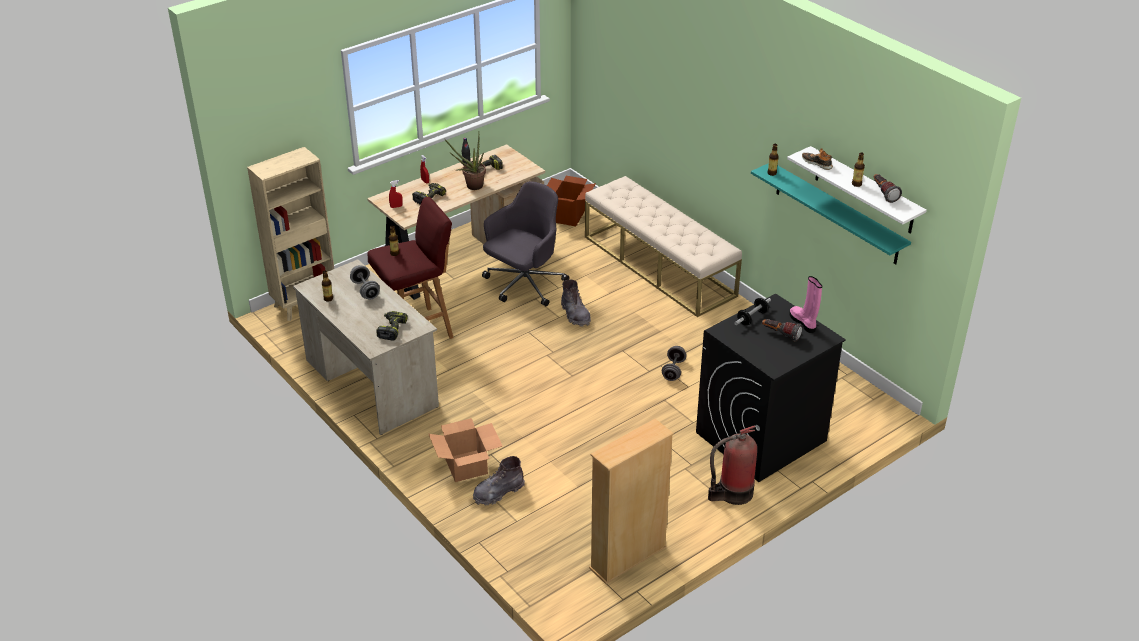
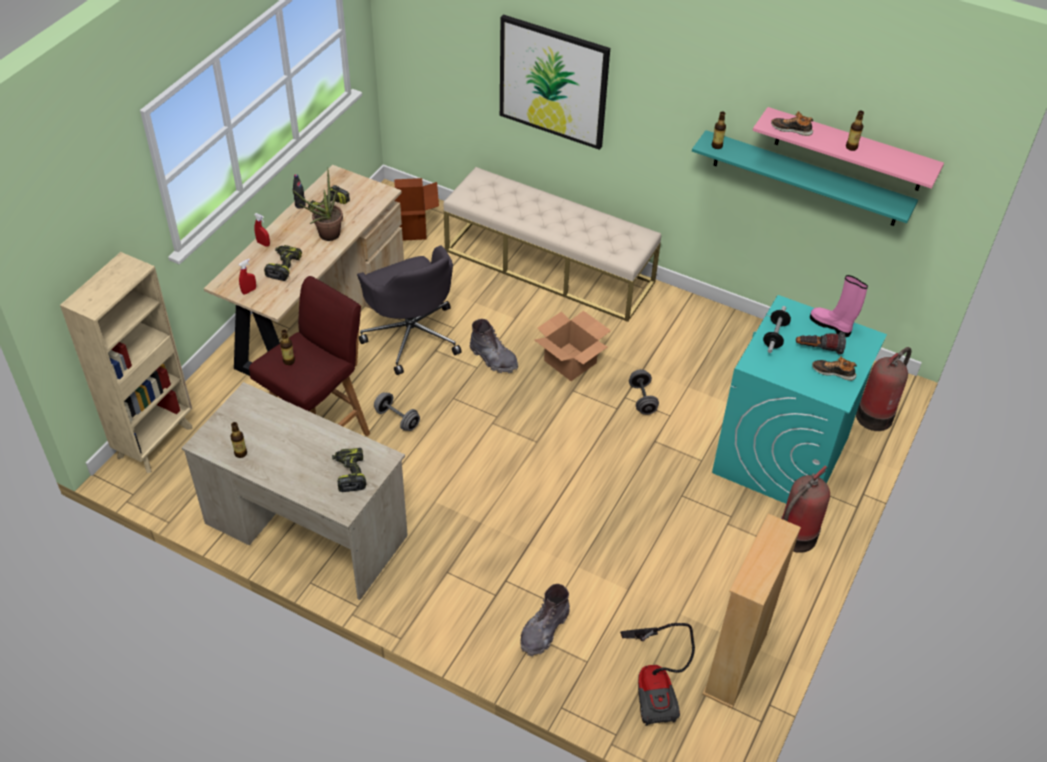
camera: 25 degrees left, 10 degrees up
(365, 290) = (281, 425): grey dumbbell -> grey dumbbell (397, 419)
(465, 466) = (486, 607): cardboard box -> cardboard box (569, 361)
(524, 285) = (412, 335): grey office chair -> grey office chair turned 135 degrees clockwise
(557, 551) = (655, 686): none -> vacuum cleaner
(677, 109) = (553, 82): none -> picture
(760, 437) = (781, 456): black washing machine -> turquoise washing machine
(781, 351) = (833, 372): none -> shoe
(862, 432) = (876, 415): none -> fire extinguisher
(864, 191) = (849, 150): white shelf -> pink shelf
(883, 193) = (887, 152): flashlight -> none

